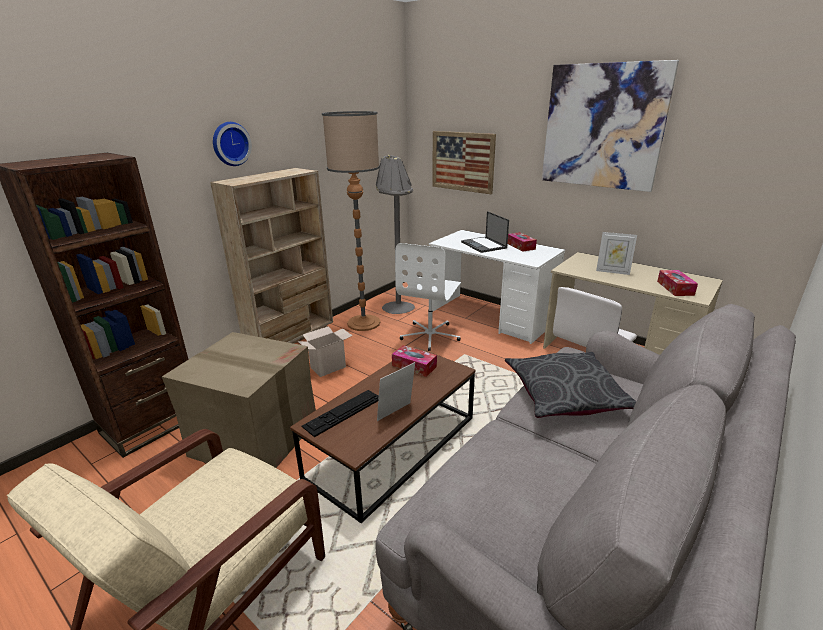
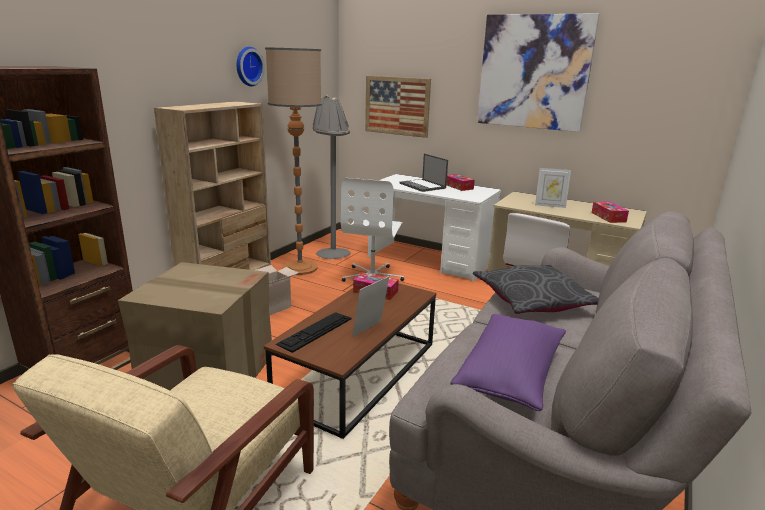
camera: 10 degrees left, 5 degrees down
(230, 144) = (174, 70): wall clock -> wall clock (247, 66)
(512, 498) = (510, 375): none -> purple pillow

